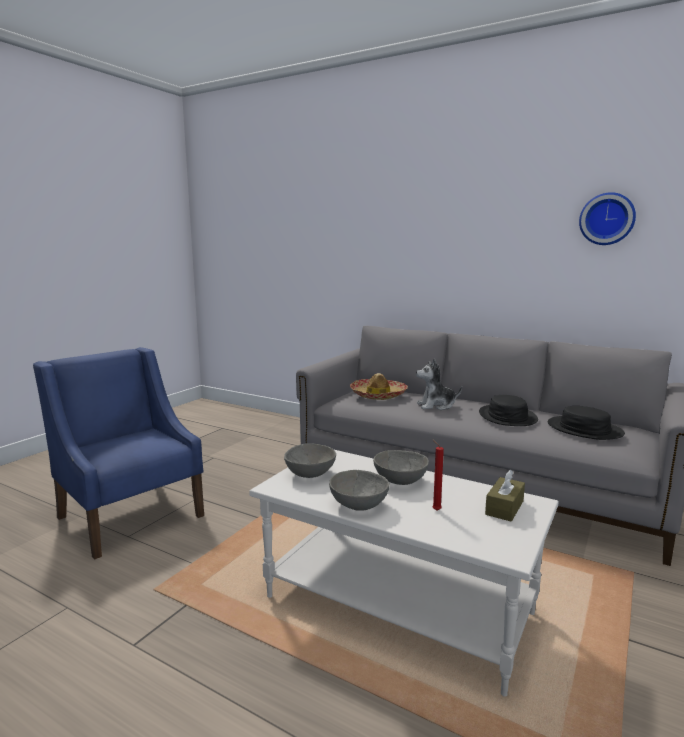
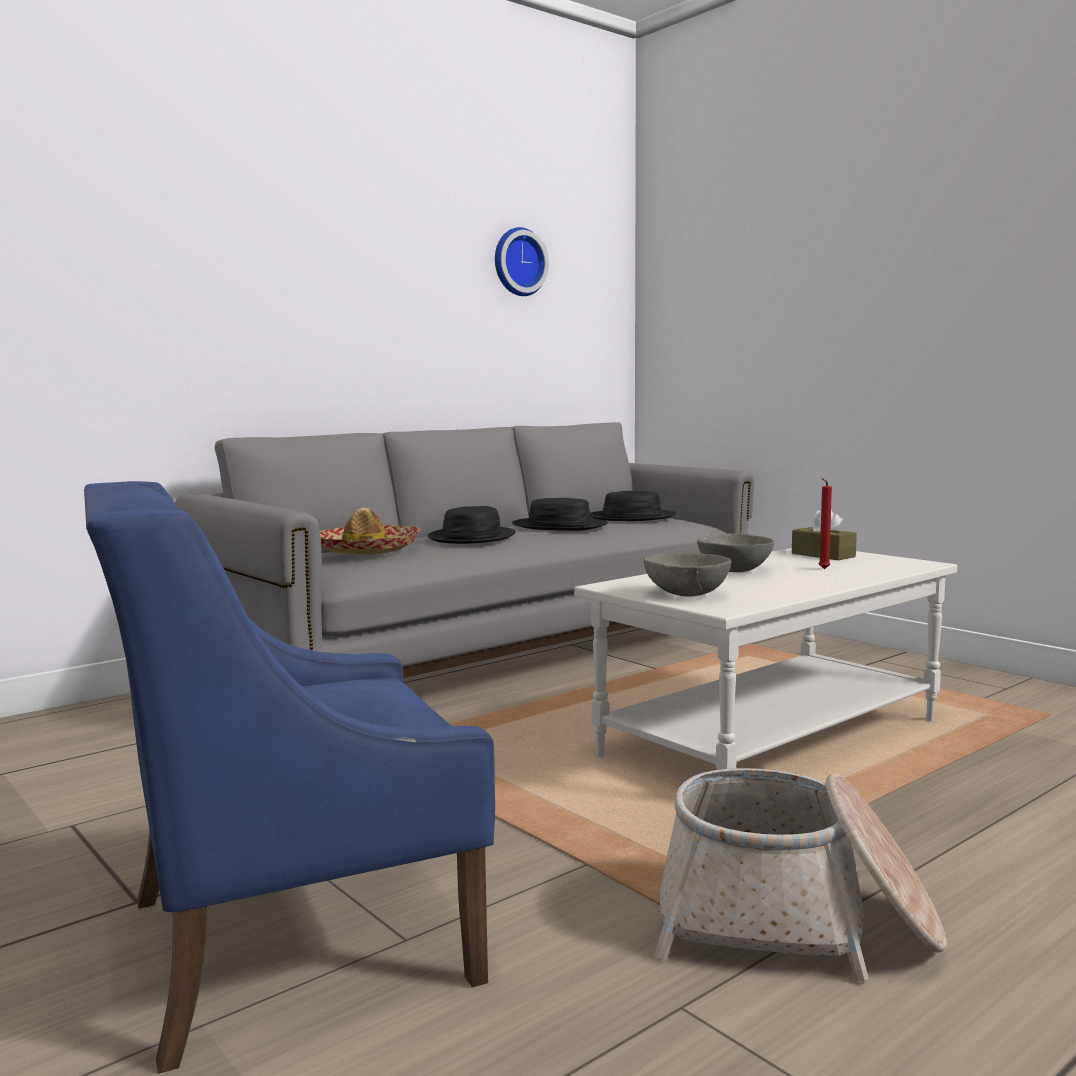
camera: 70 degrees left, 5 degrees down
(133, 634) = (795, 923): none -> basket
(358, 505) = (800, 586): grey bowl -> none
(436, 405) = (472, 537): plush toy -> black hat

